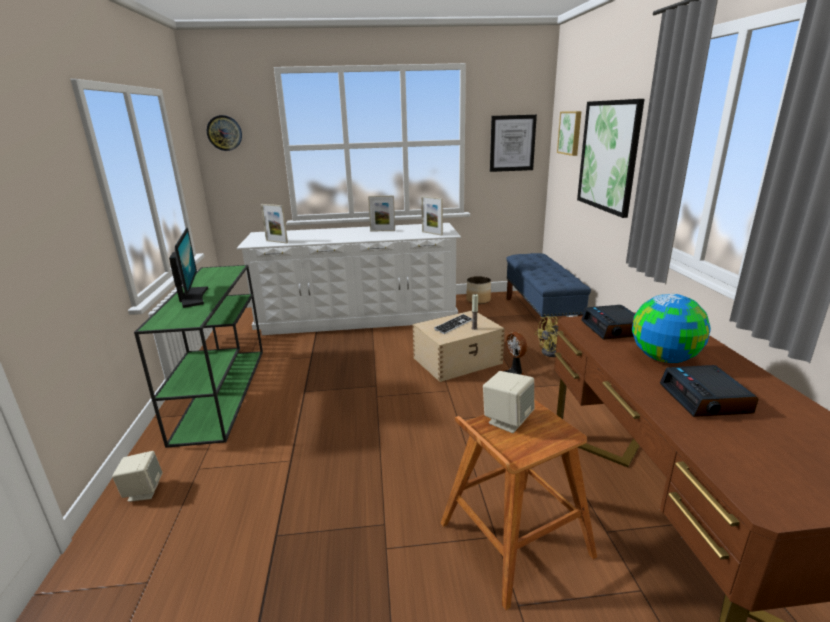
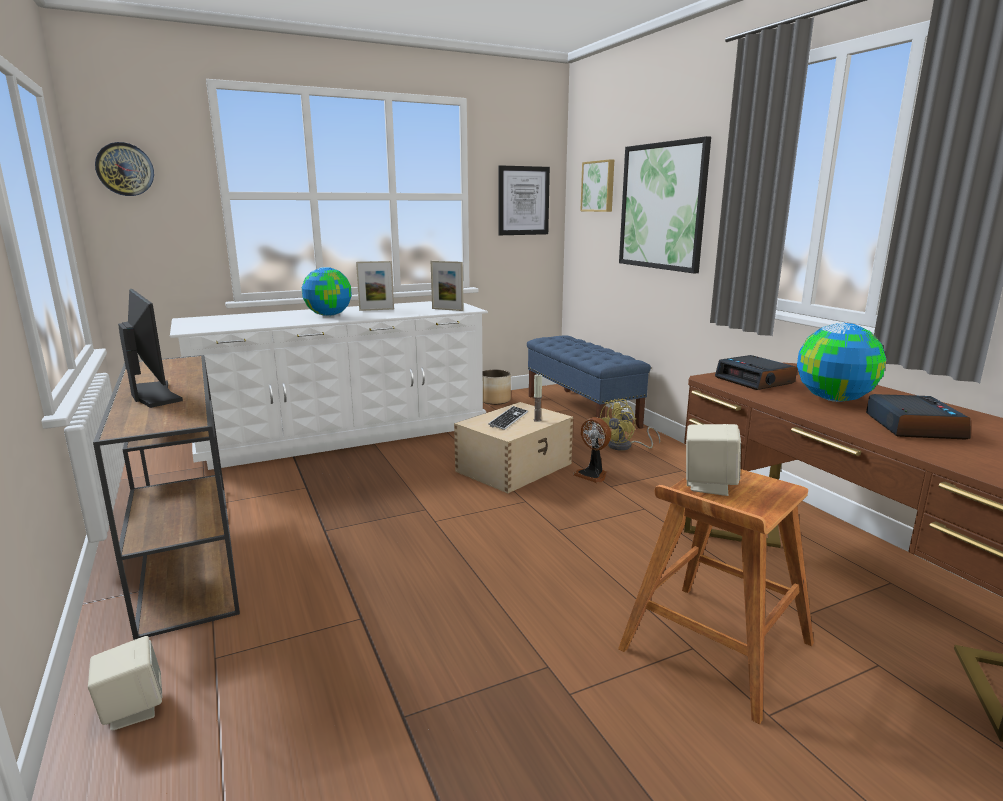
camera: 20 degrees left, 5 degrees down
(222, 391) = (187, 549): green console table -> brown console table
(277, 242) = (230, 326): picture frame -> none
(346, 234) = (329, 315): none -> globe
(705, 399) = (912, 426): alarm clock -> alarm clock turned 150 degrees counterclockwise

